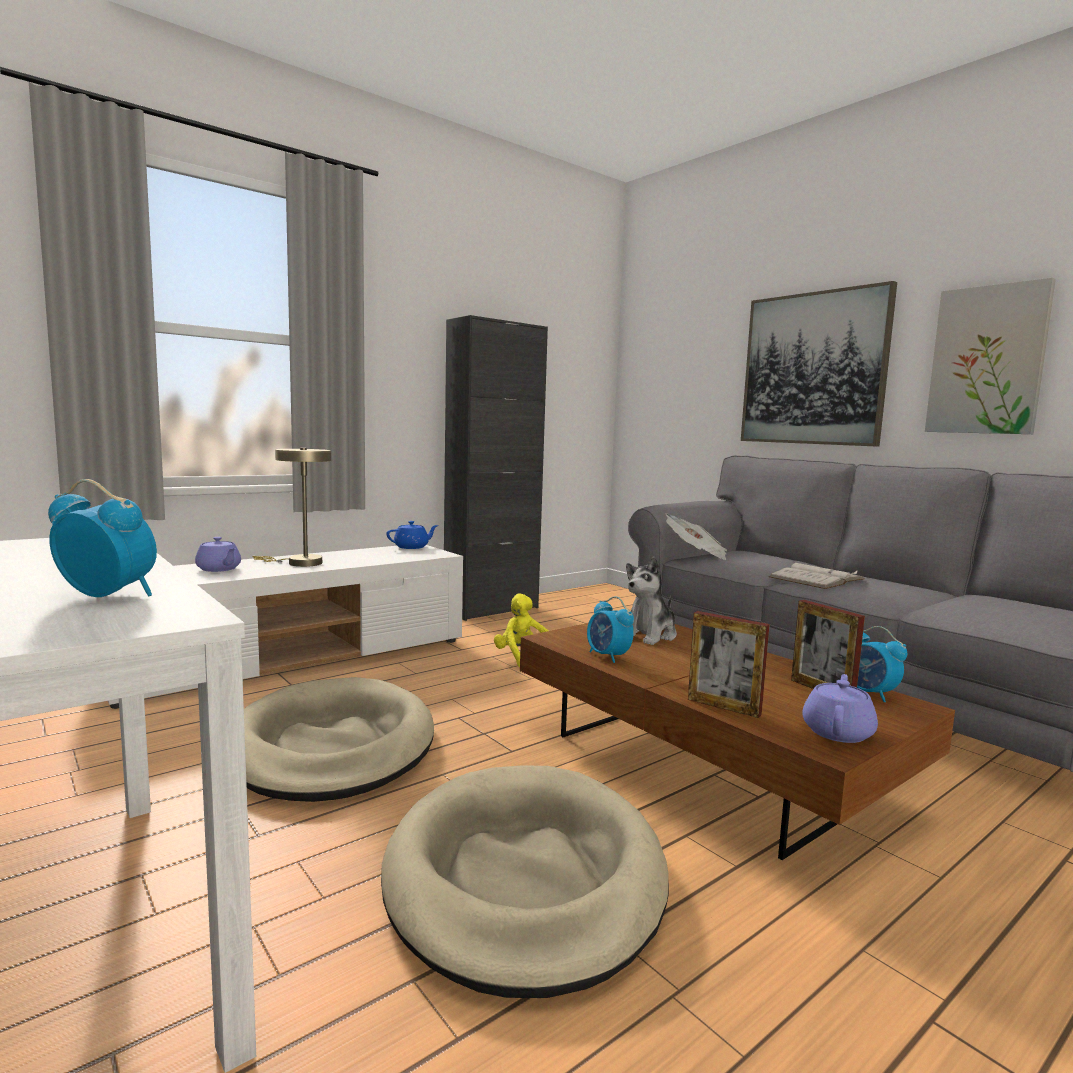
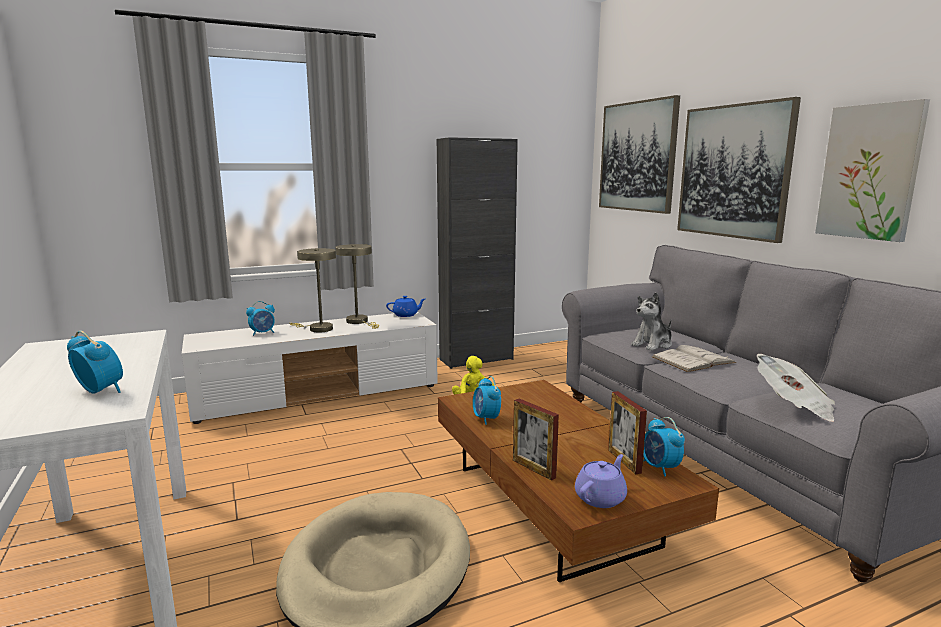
camera: 15 degrees right, 5 degrees up
(219, 569) = (263, 333): purple teapot -> alarm clock
(331, 746) = (308, 463): beige dog bed -> none
(354, 555) = (359, 322): none -> beige table lamp
(650, 635) = (534, 402): plush toy -> plush toy (653, 345)
(681, 358) = (637, 156): none -> picture
(696, 554) = (611, 331): newspaper -> newspaper (794, 406)

